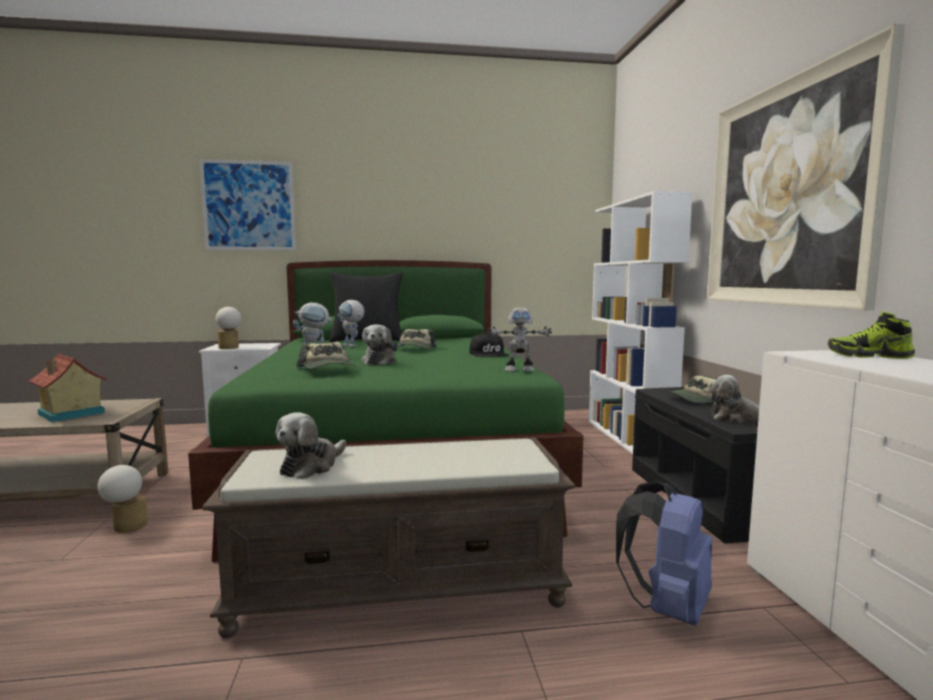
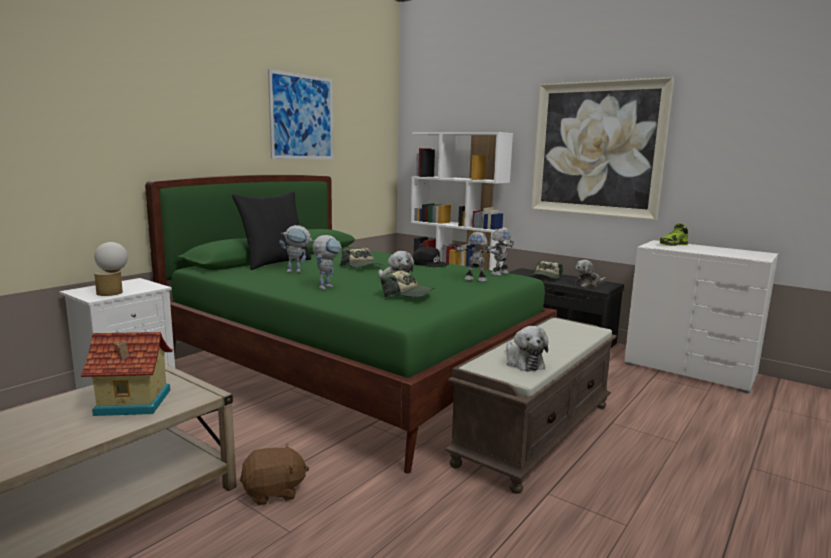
camera: 45 degrees left, 5 degrees up
(126, 527) = (274, 492): table lamp -> brown plush toy
(249, 206) = (90, 108): picture -> picture (302, 117)
(461, 370) = (476, 279): none -> toy robot
(667, 607) = (631, 390): blue backpack -> none

